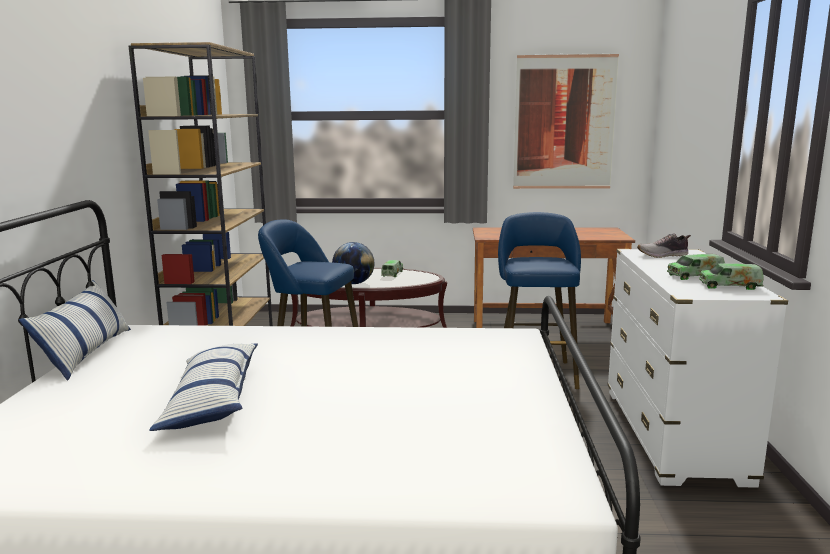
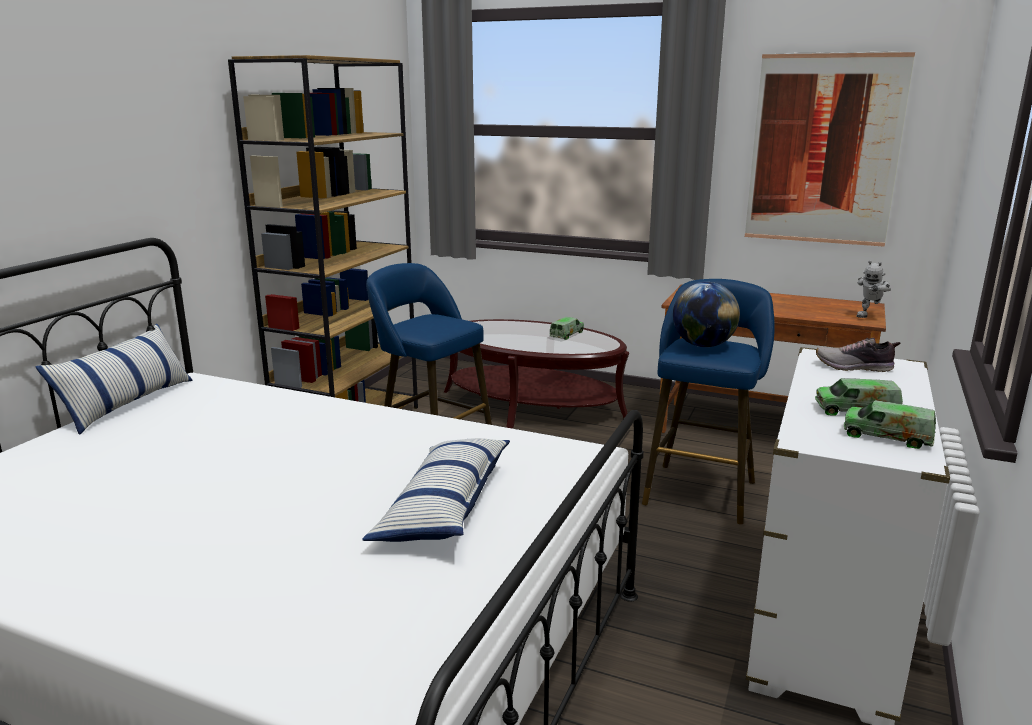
camera: 20 degrees right, 5 degrees up
(212, 400) = (174, 485): pillow -> pillow (444, 506)
(353, 283) = (510, 343): globe -> globe (703, 345)
(617, 234) = (869, 316): none -> toy robot

